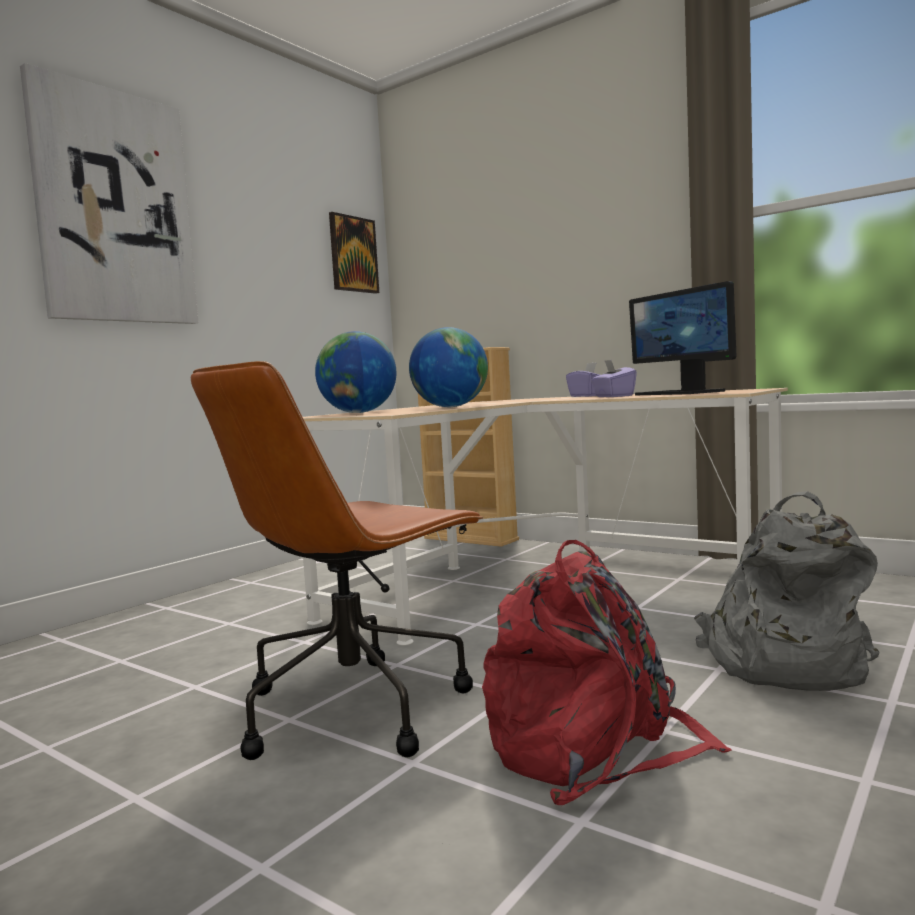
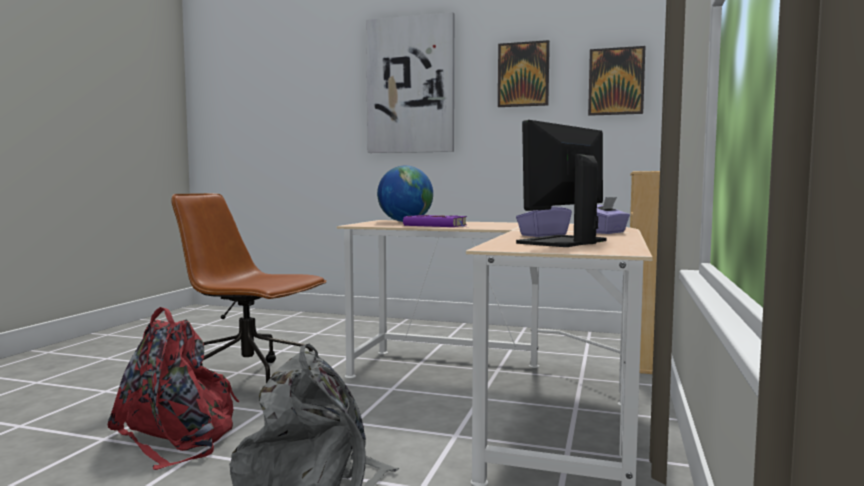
camera: 70 degrees right, 0 degrees up
(268, 226) = (523, 74): none -> picture
(450, 407) = (437, 226): globe -> purple book

